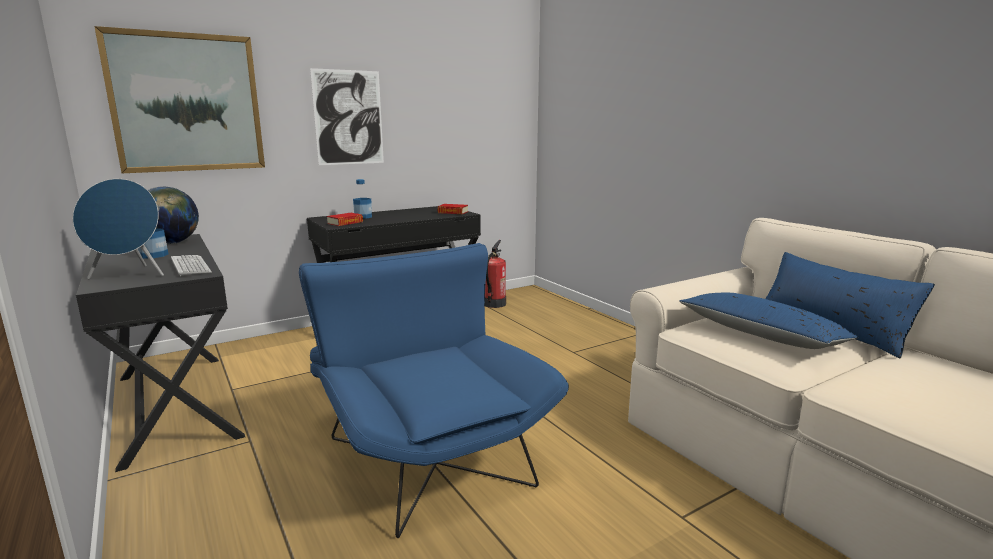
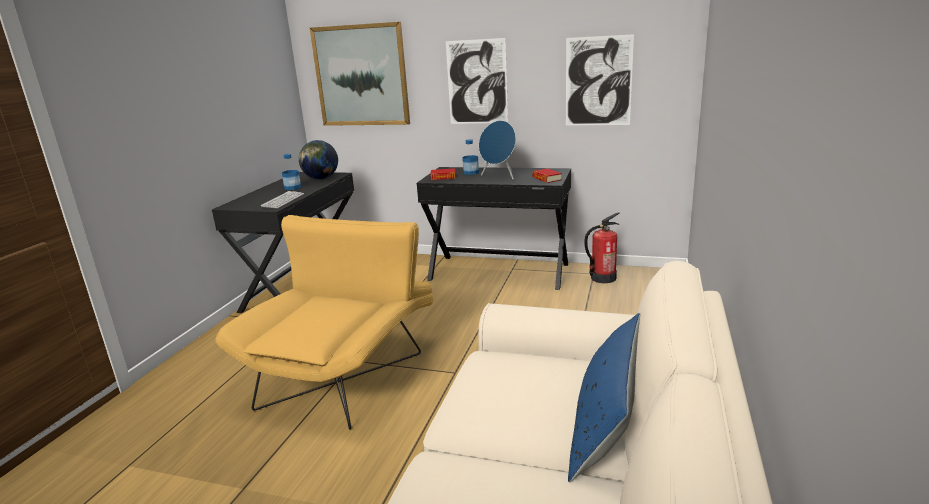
camera: 50 degrees right, 5 degrees up
(130, 275) = (251, 201): blue speaker -> blue speaker (499, 176)
(425, 450) = (346, 372): blue armchair -> yellow armchair
(465, 121) = (598, 81): none -> picture
(761, 335) = (519, 391): blue pillow -> none

